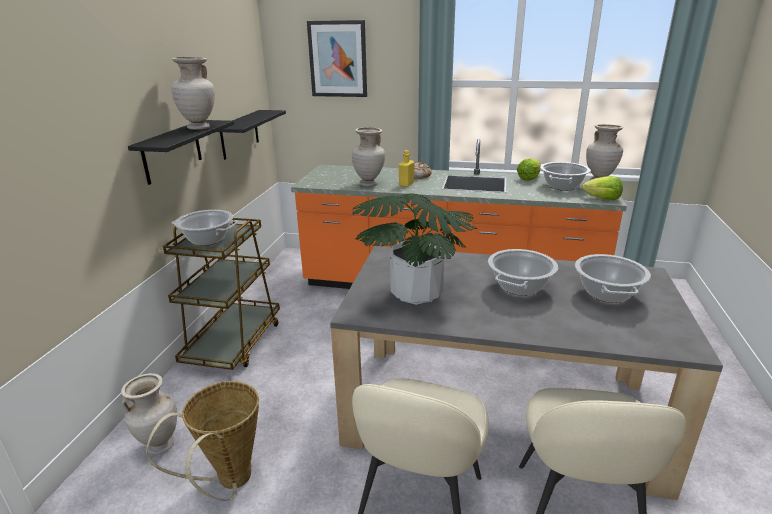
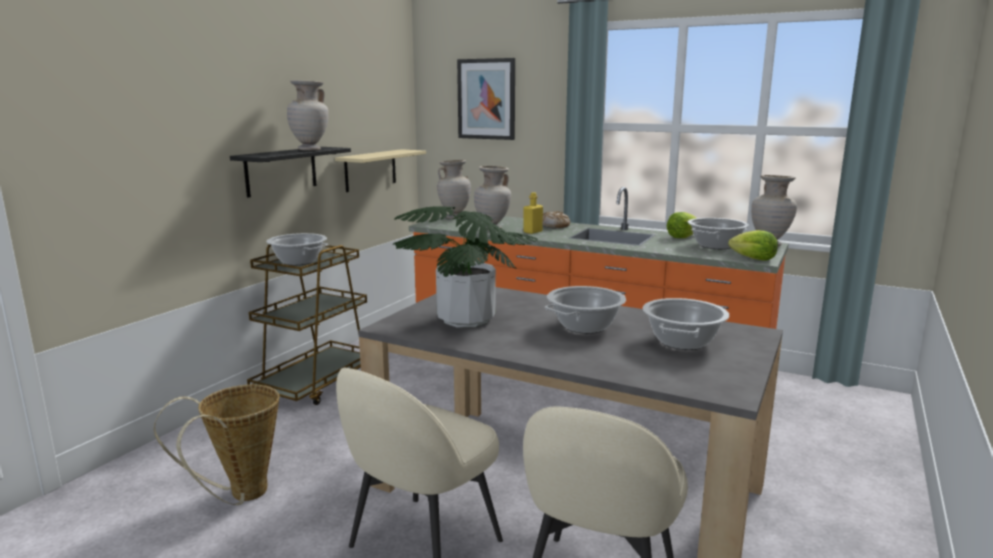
camera: 15 degrees right, 10 degrees down
(160, 445) = (197, 454): beige vase -> beige vase (454, 217)
(239, 134) = (370, 170): black shelf -> beige shelf

